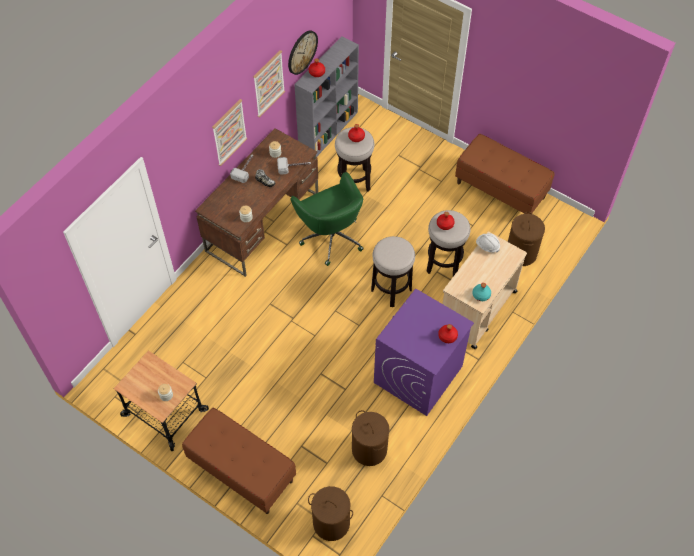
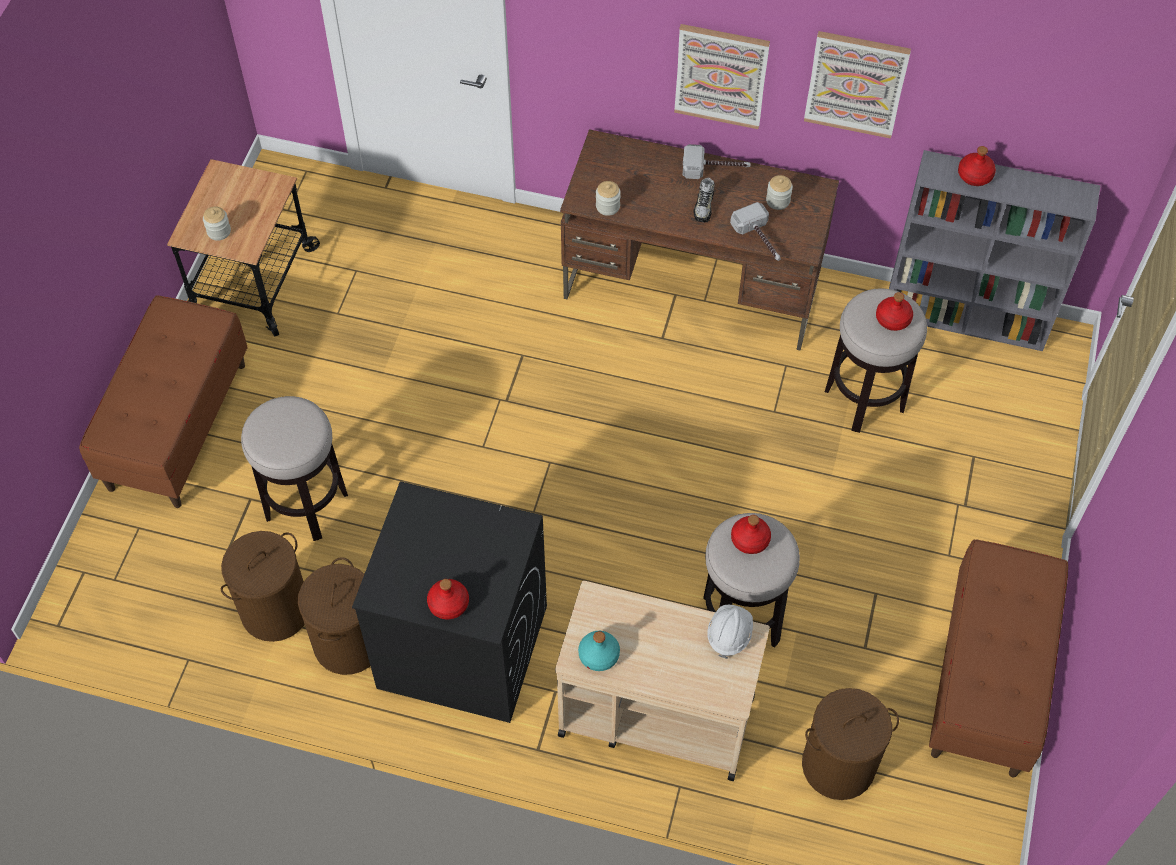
camera: 70 degrees right, 0 degrees up
(302, 52) = (973, 111): wall clock -> none
(331, 236) = (714, 402): green office chair -> none
(331, 523) = (114, 593): brown laundry basket -> brown laundry basket (348, 642)
(391, 289) = (637, 542): stool -> stool (306, 505)
(418, 375) = (461, 647): purple washing machine -> black washing machine

